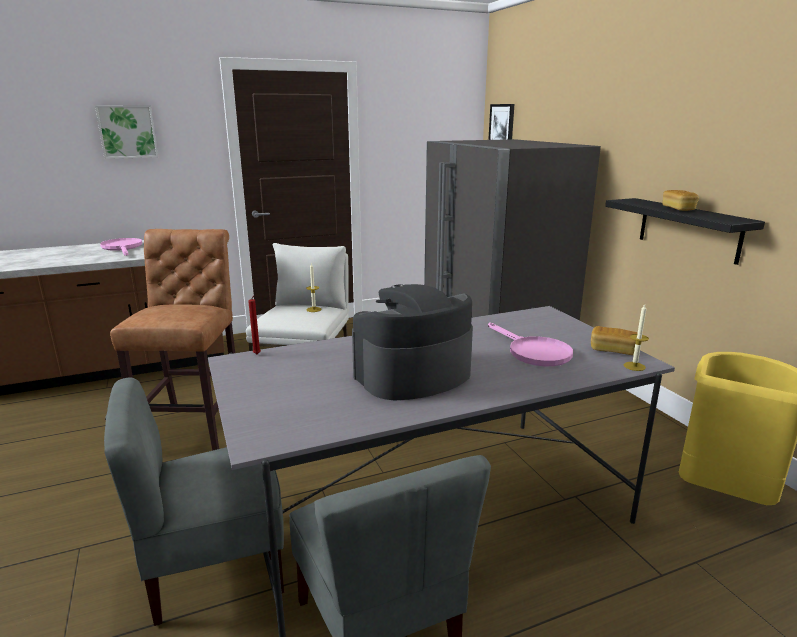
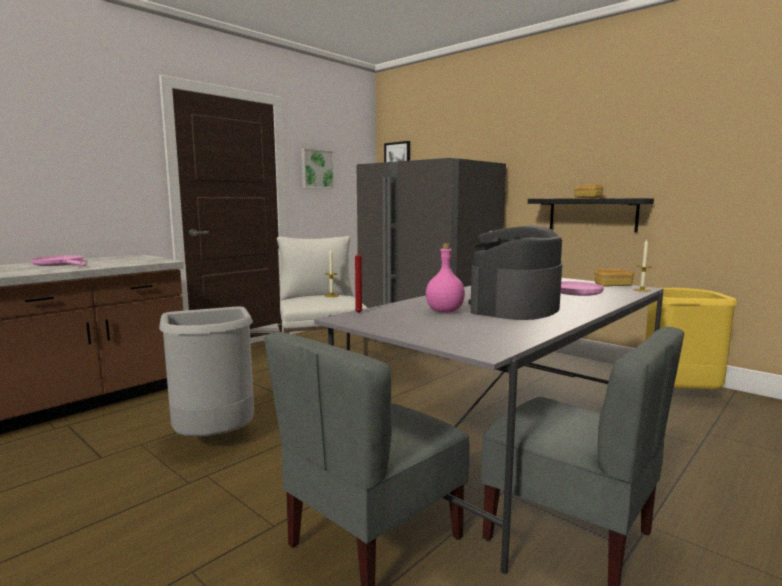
camera: 25 degrees left, 10 degrees down
(127, 131) = (59, 139): picture -> picture (316, 169)
(196, 427) = (215, 439): brown stool -> grey trash can
(335, 367) = (445, 311): none -> pink bottle

